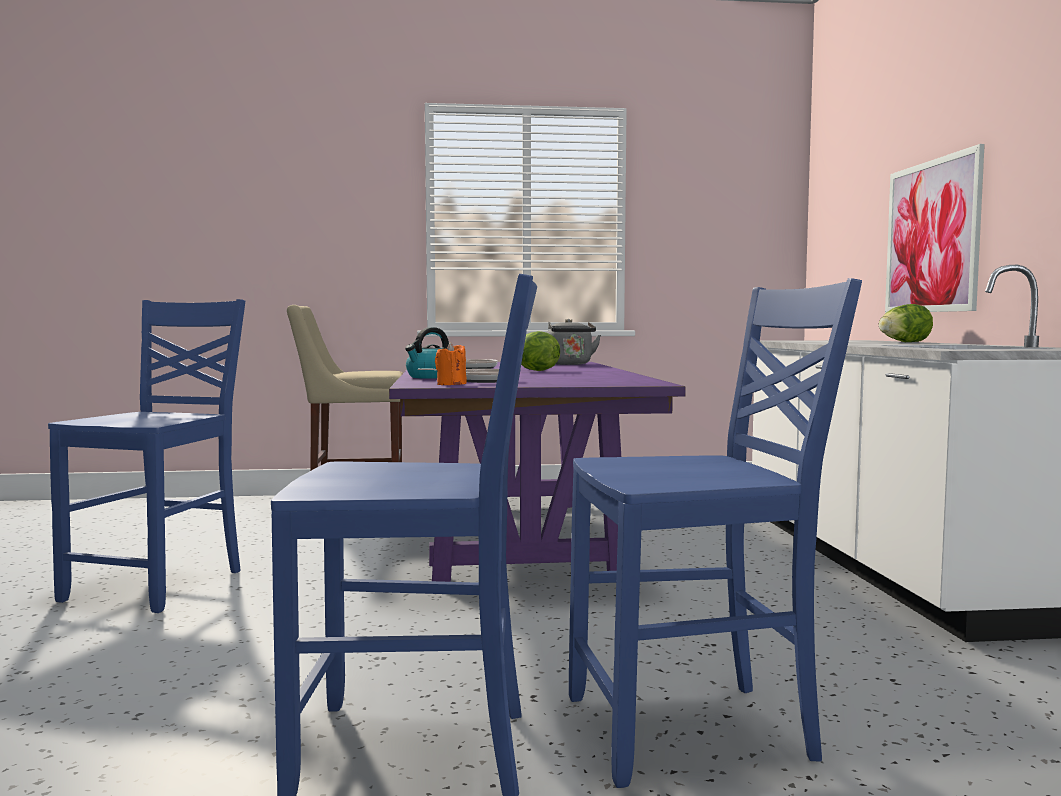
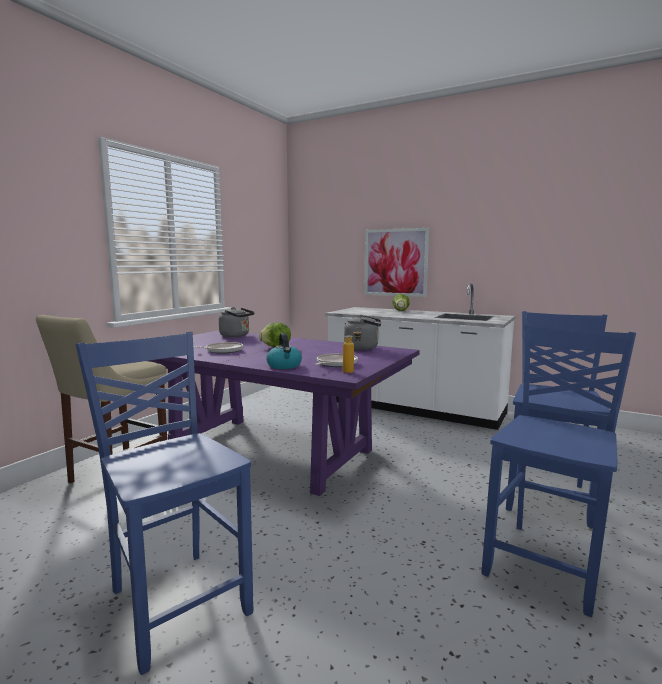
camera: 55 degrees left, 5 degrees up
(451, 384) = (352, 371): orange candle -> bottle
(622, 378) = (363, 348): none -> grey kettle

